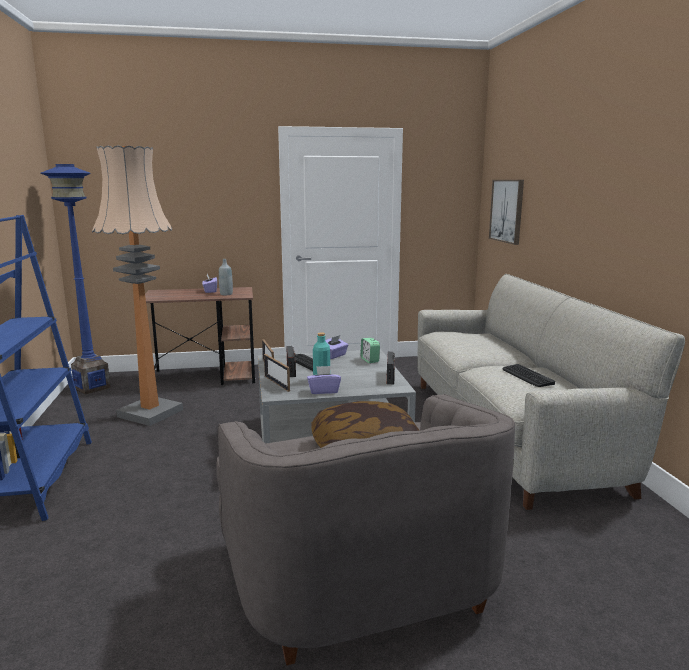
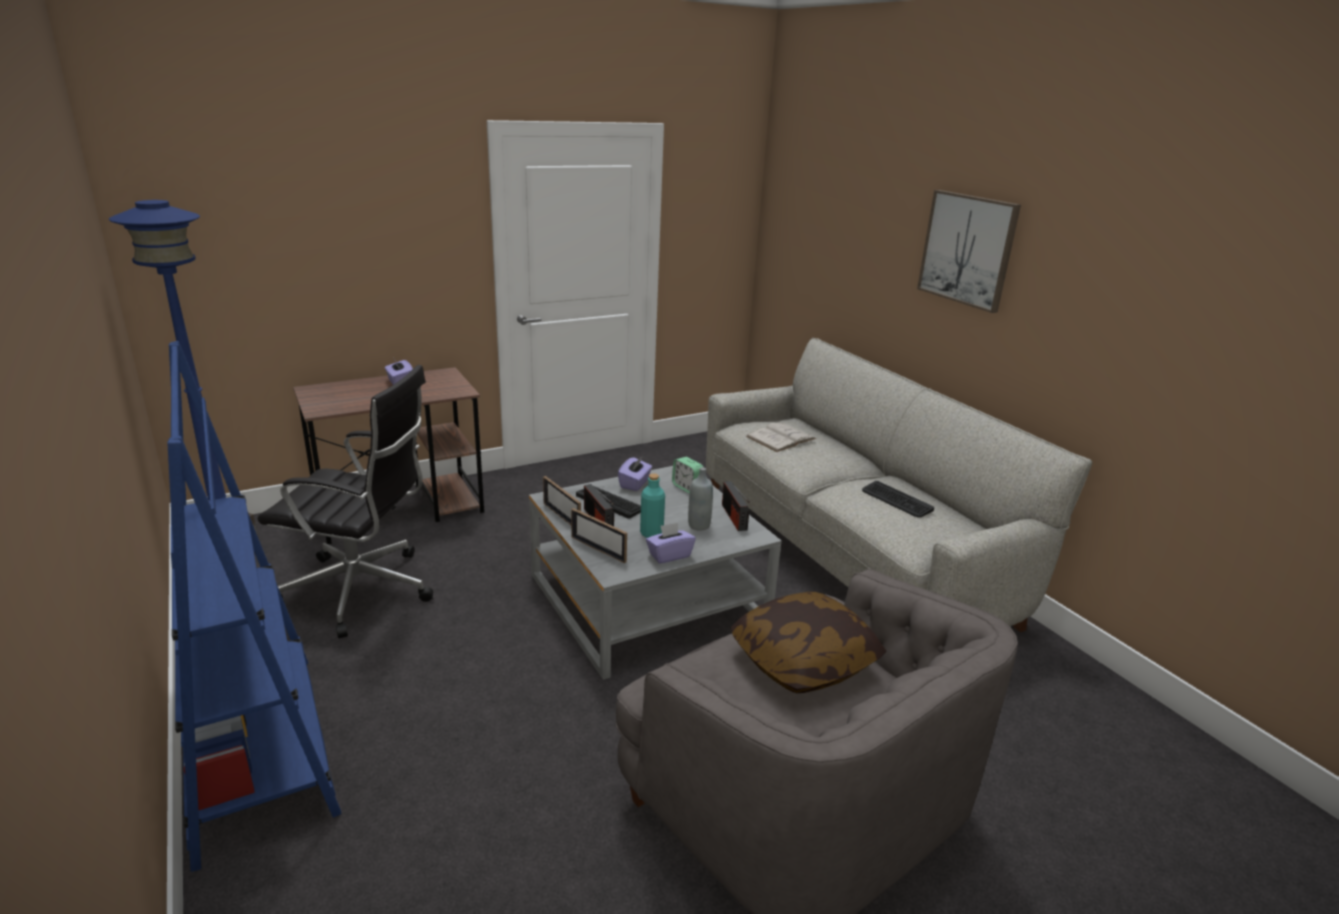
camera: 20 degrees left, 10 degrees up
(150, 413) = (362, 591): floor lamp -> black office chair
(226, 294) = (432, 389): grey bottle -> grey bottle (699, 525)
(461, 339) = (781, 438): none -> white book
(507, 211) = (810, 250): picture -> picture (967, 249)

